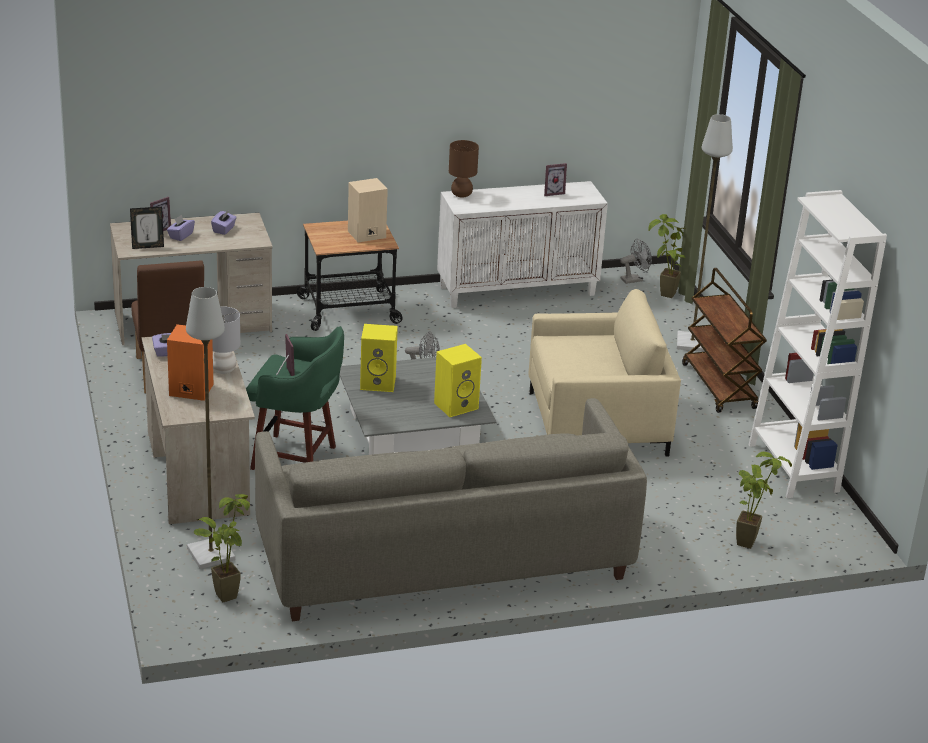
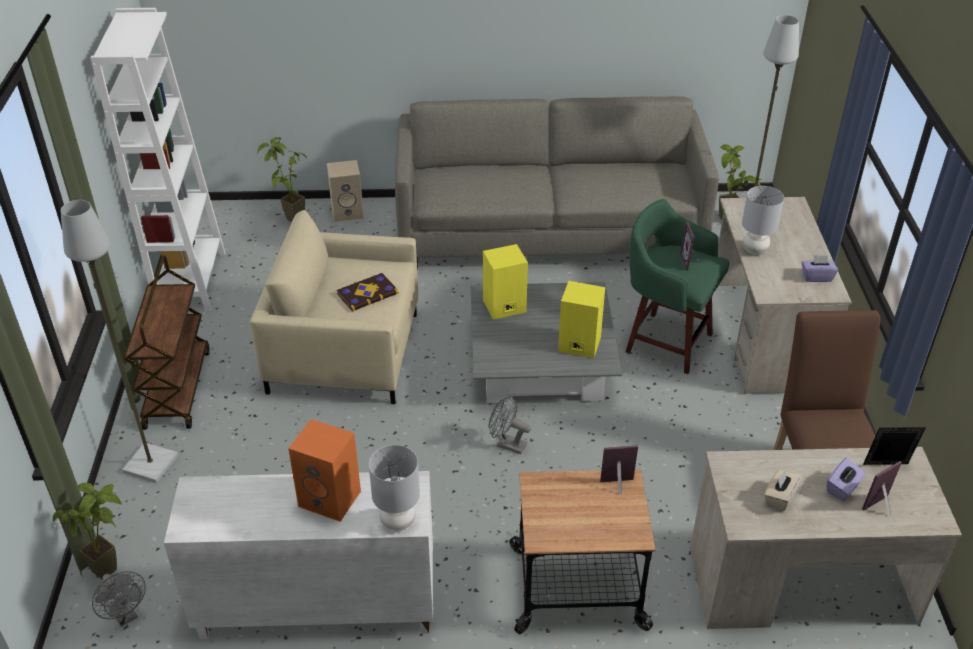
camera: 165 degrees left, 10 degrees up
(190, 390) = (785, 230): orange speaker -> orange speaker (331, 498)
(224, 229) = (779, 497): purple tissue box -> beige tissue box
(366, 235) = (560, 507): beige speaker -> beige speaker (348, 212)
(462, 195) = (397, 521): brown table lamp -> grey table lamp
(552, 192) = (248, 513): picture frame -> picture frame (618, 486)
(575, 354) = (367, 293): none -> book
(634, 279) = (126, 615): grey fan -> grey fan turned 120 degrees counterclockwise

